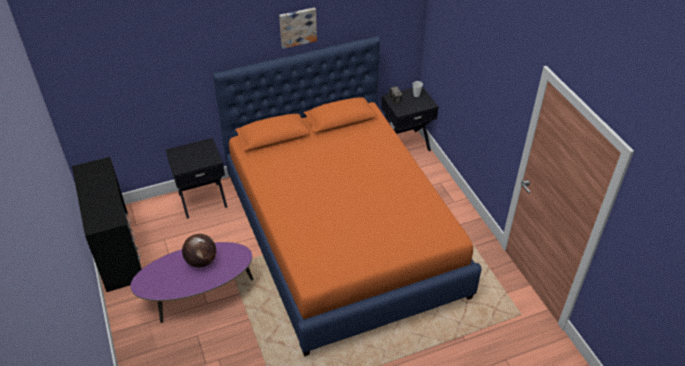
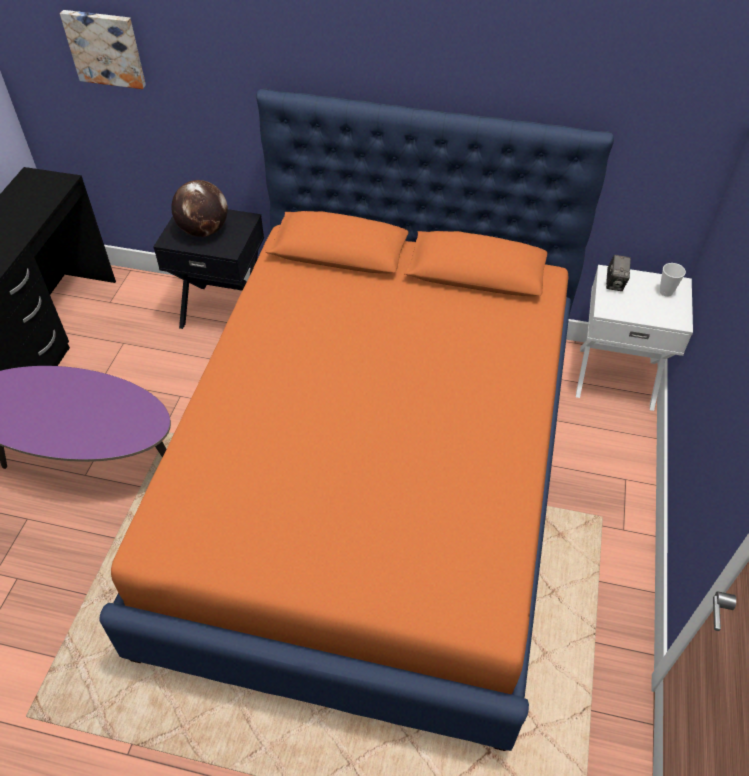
camera: 35 degrees right, 5 degrees up
(201, 261) = (87, 403): globe -> globe (204, 230)
(297, 27) = (444, 52): picture -> picture (106, 48)
(405, 144) = (616, 376): black nightstand -> white nightstand

